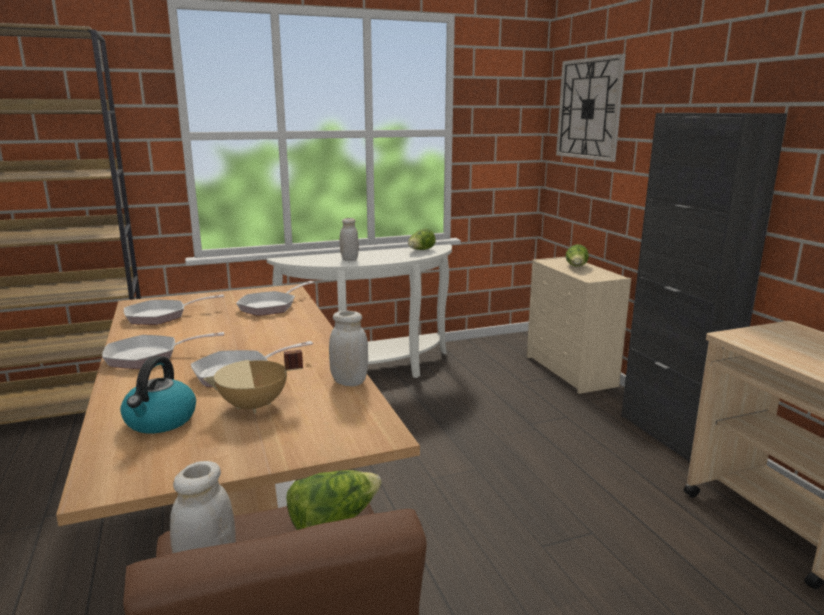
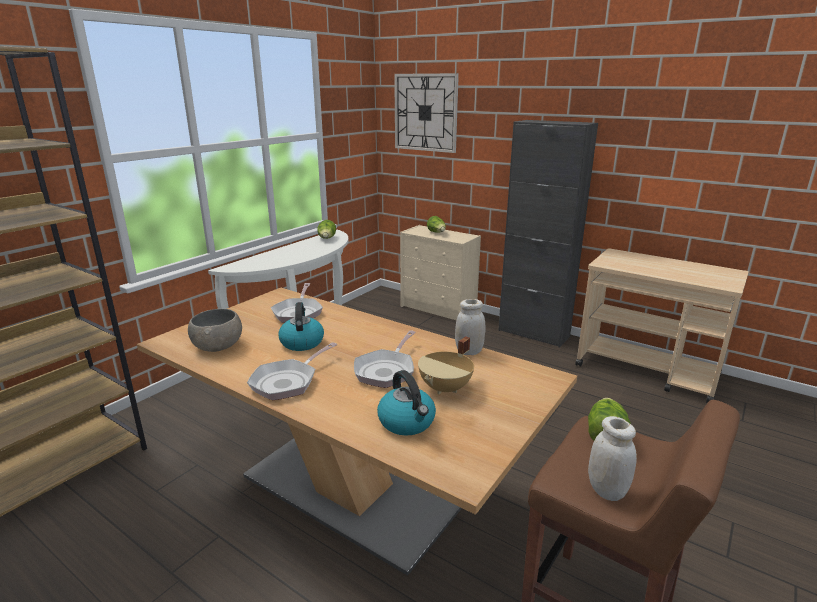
camera: 35 degrees left, 5 degrees up
(161, 316) = (218, 346): frying pan -> grey bowl
(223, 330) = (301, 342): none -> kettle
(349, 259) = (286, 257): white jar -> none

